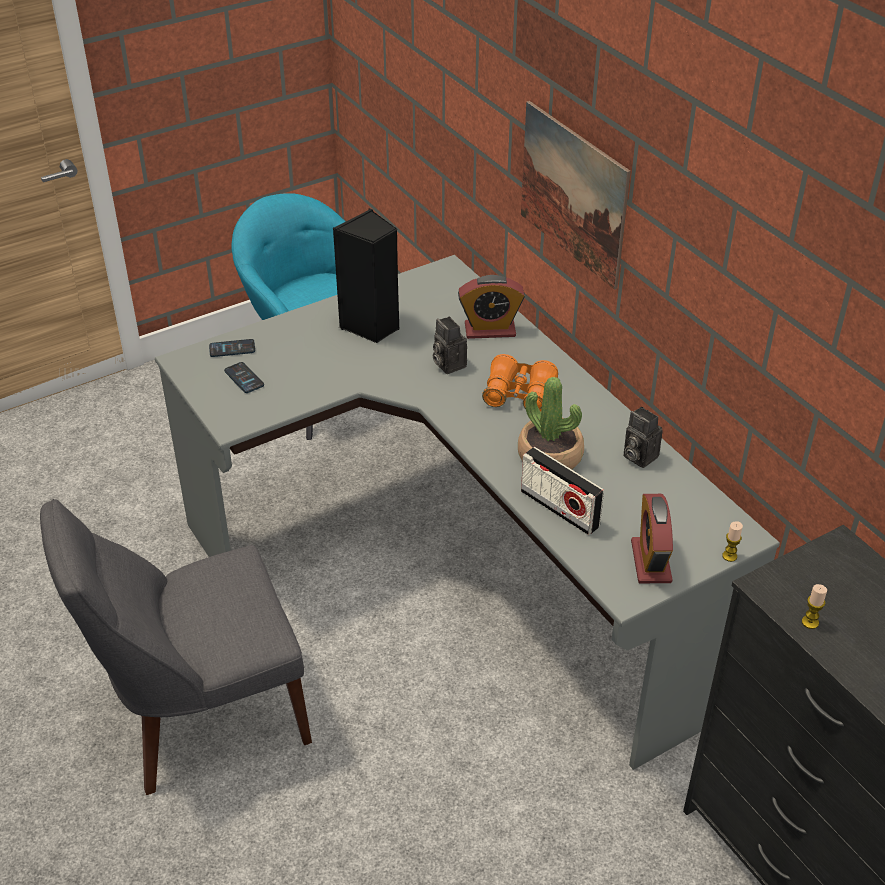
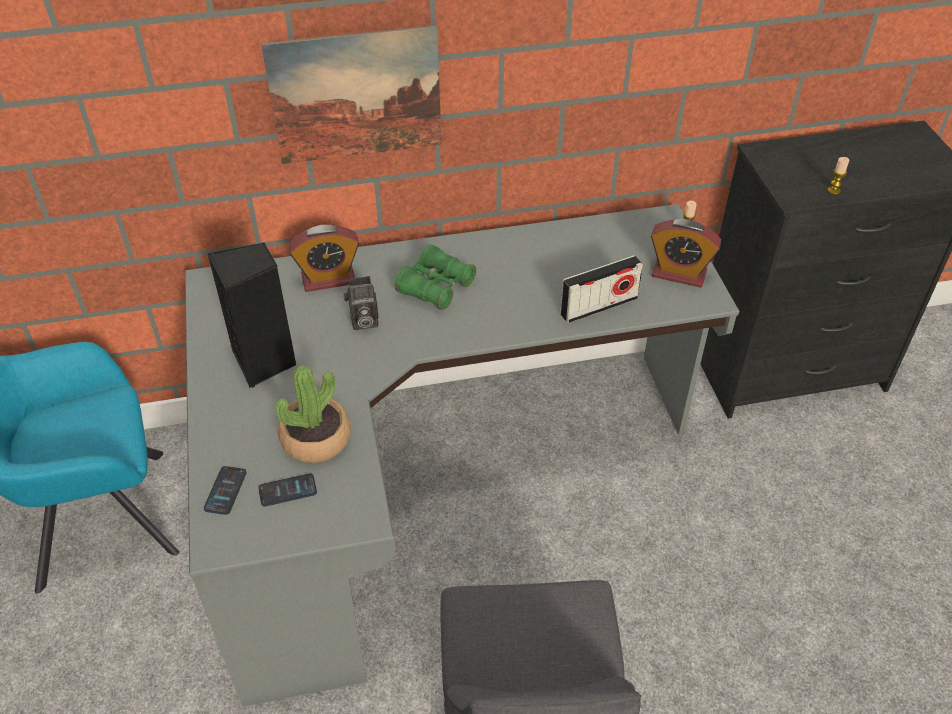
camera: 70 degrees left, 5 degrees up
(490, 330) = (328, 279): alarm clock -> alarm clock turned 60 degrees clockwise
(519, 394) = (436, 287): orange binoculars -> green binoculars
(550, 456) = (529, 292): potted plant -> potted plant (316, 438)
(638, 456) = (553, 242): camera -> none

